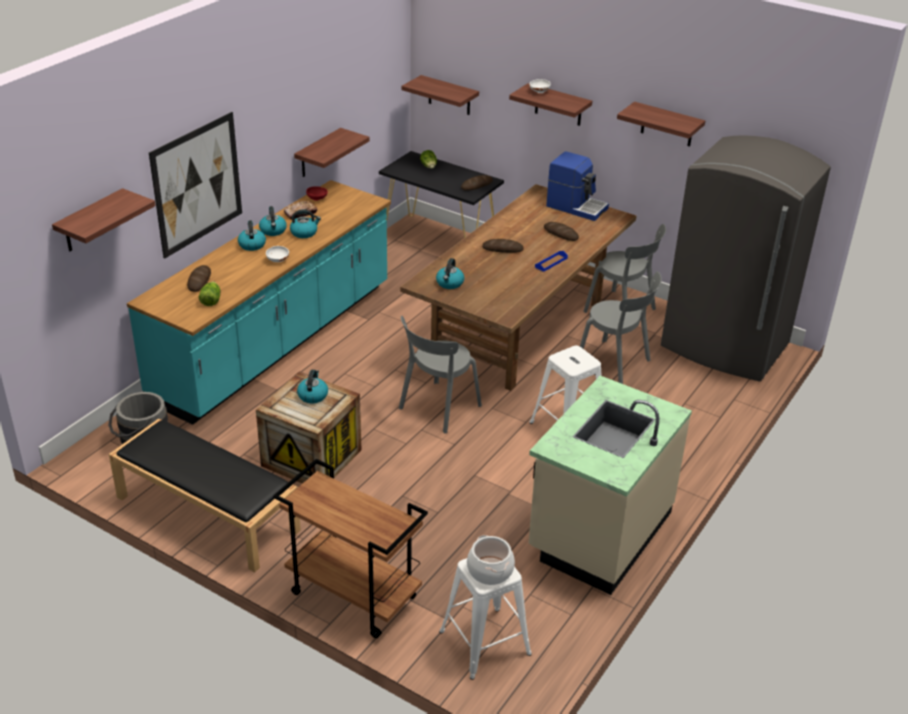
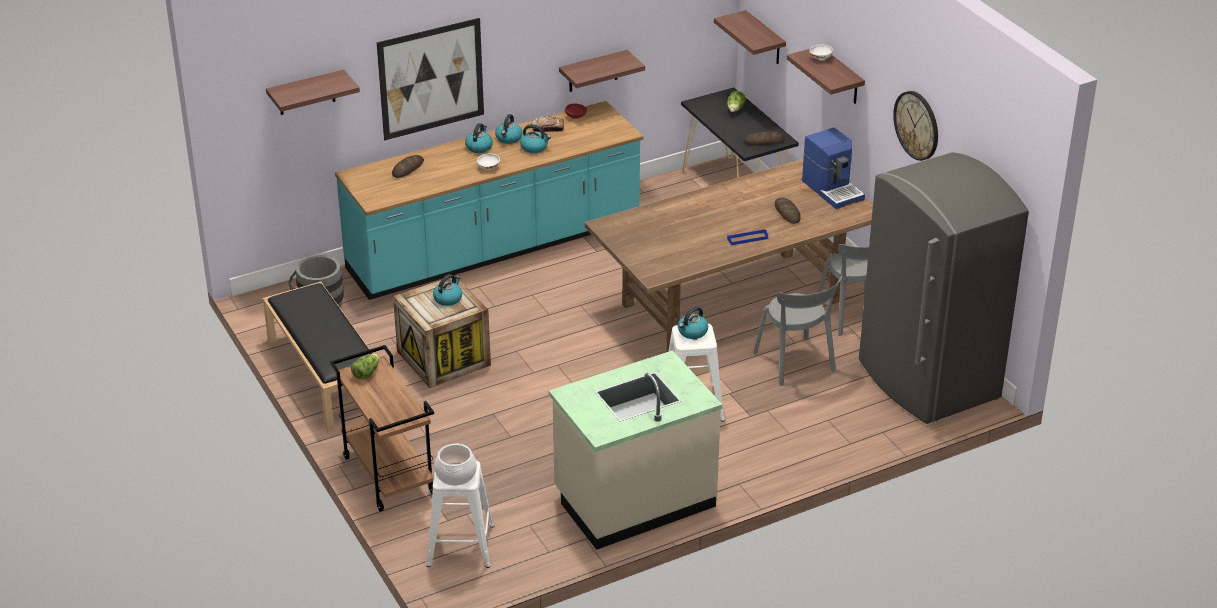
camera: 30 degrees right, 0 degrees up
(211, 300) = (403, 189): lettuce -> lettuce (366, 373)
(437, 409) = (587, 351): grey chair -> none
(450, 283) = (631, 232): kettle -> kettle (692, 332)
(502, 249) = (714, 212): bread -> none
(667, 125) = (917, 125): shelf -> wall clock

